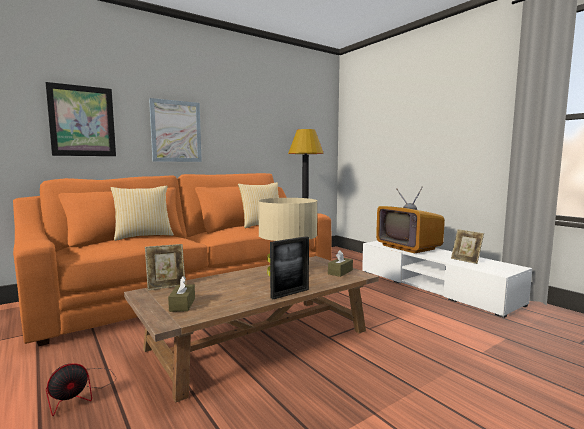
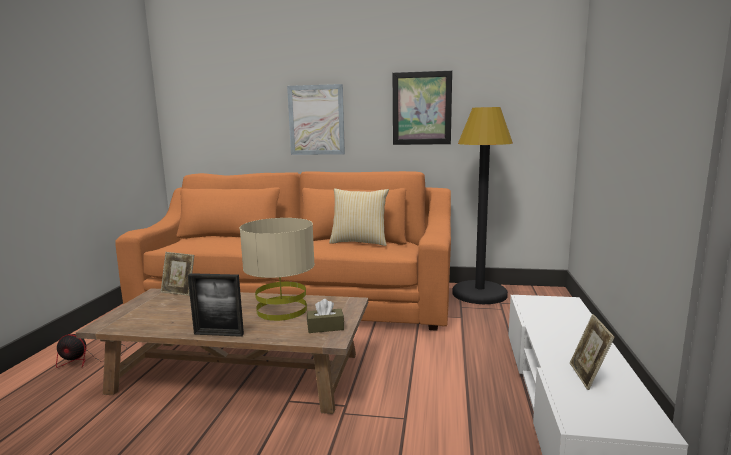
camera: 45 degrees right, 5 degrees up
(82, 121) = (229, 116): picture -> picture (421, 108)
(143, 236) = (231, 236): pillow -> none
(182, 304) = (143, 313): brown tissue box -> none
(408, 247) = (559, 321): television -> none

